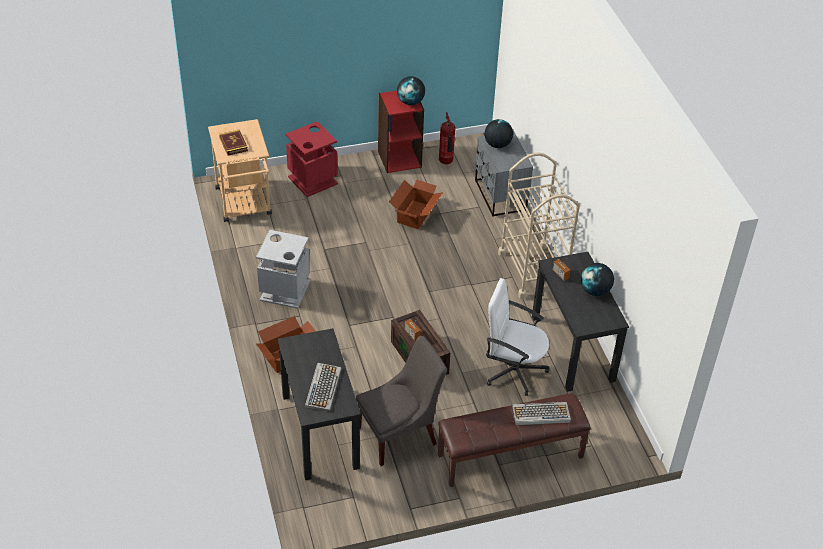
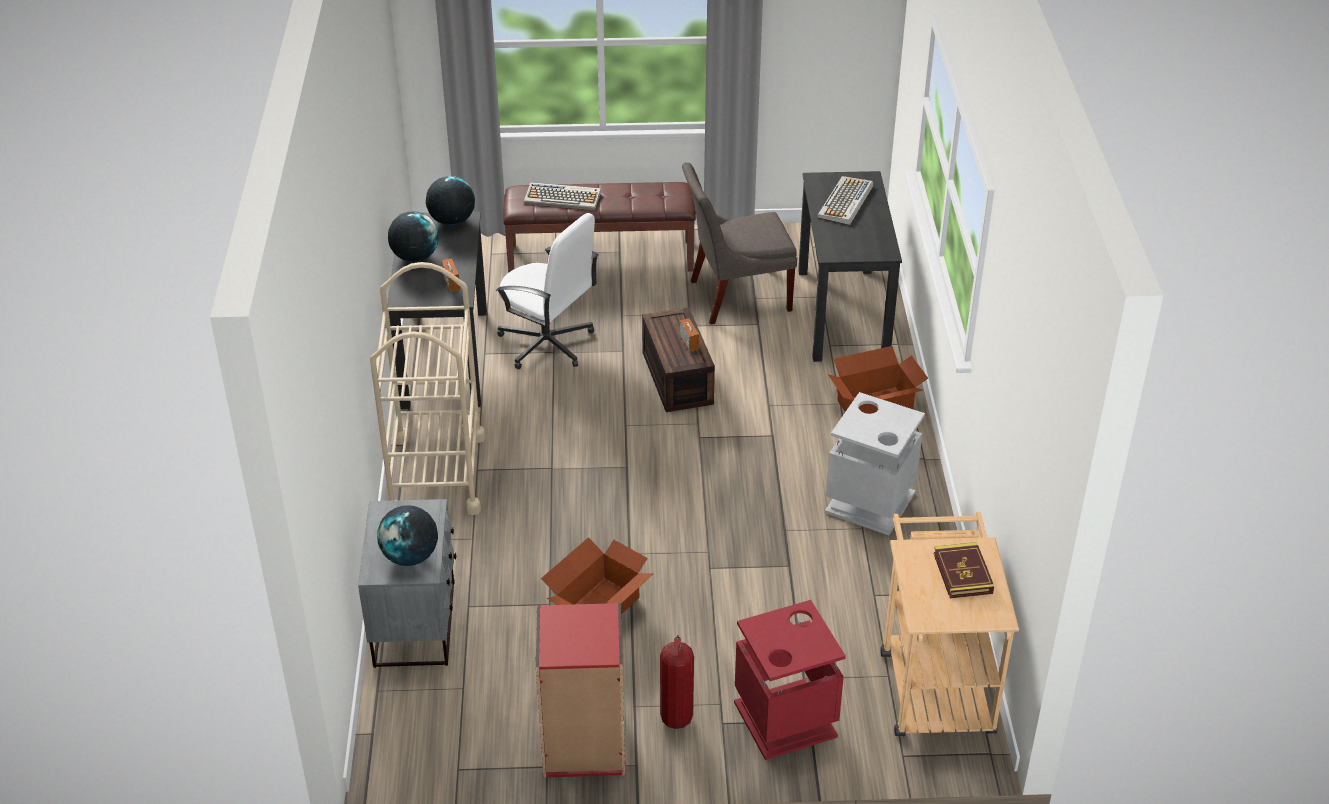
camera: 165 degrees left, 5 degrees down
(410, 102) = (558, 627): globe -> globe (451, 221)
(446, 163) = (486, 719): fire extinguisher -> fire extinguisher (676, 716)

